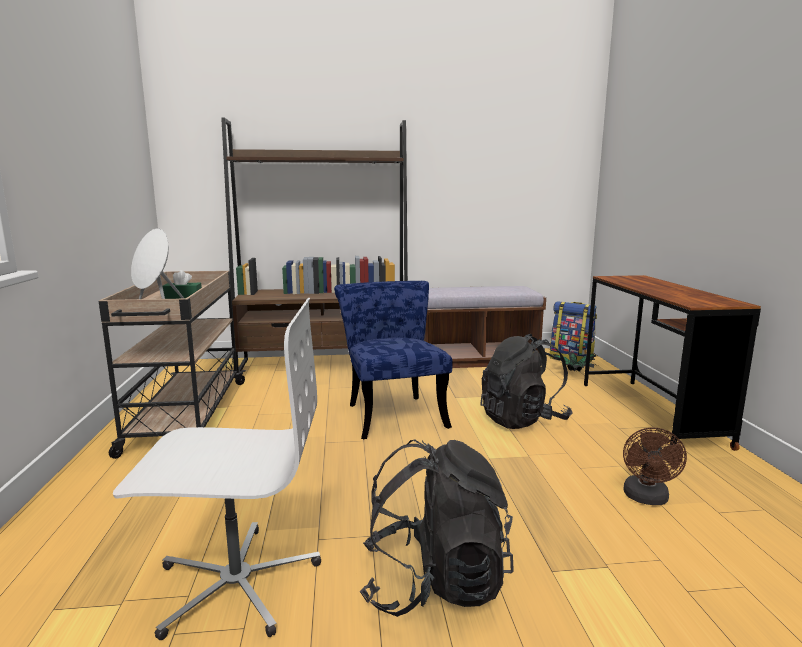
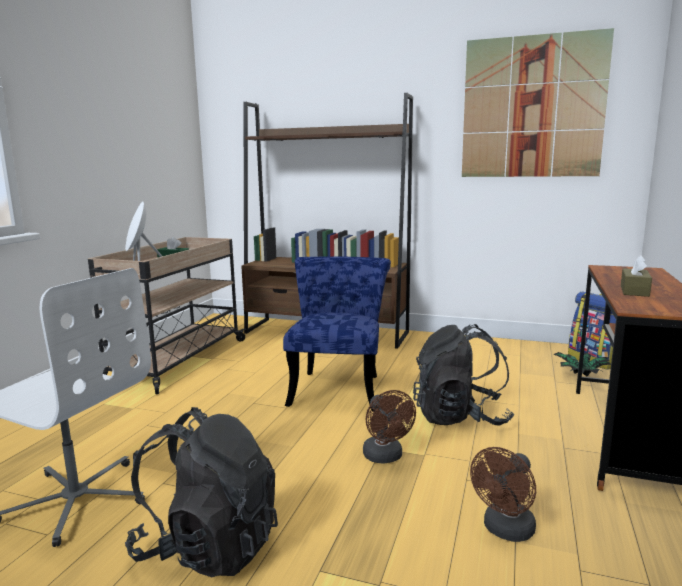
camera: 25 degrees right, 0 degrees up
(476, 359) = (480, 347): brown bench -> none
(501, 465) = (385, 457): none -> brown fan
(507, 141) = (532, 107): none -> picture
(666, 292) = (634, 291): none -> brown tissue box

